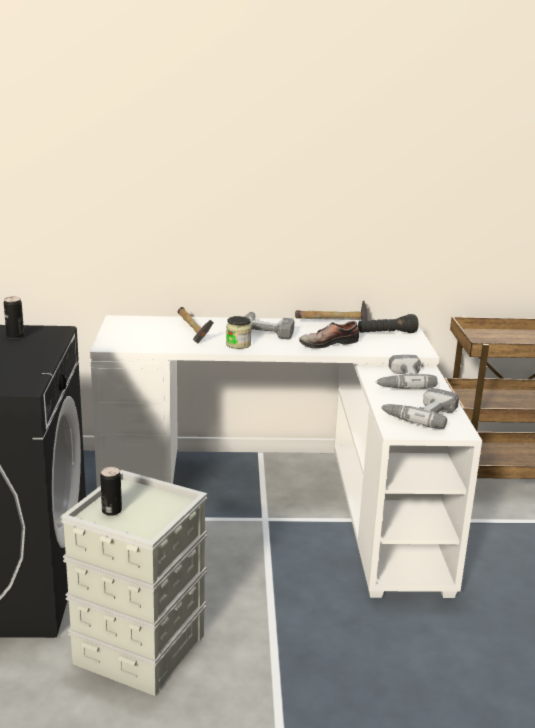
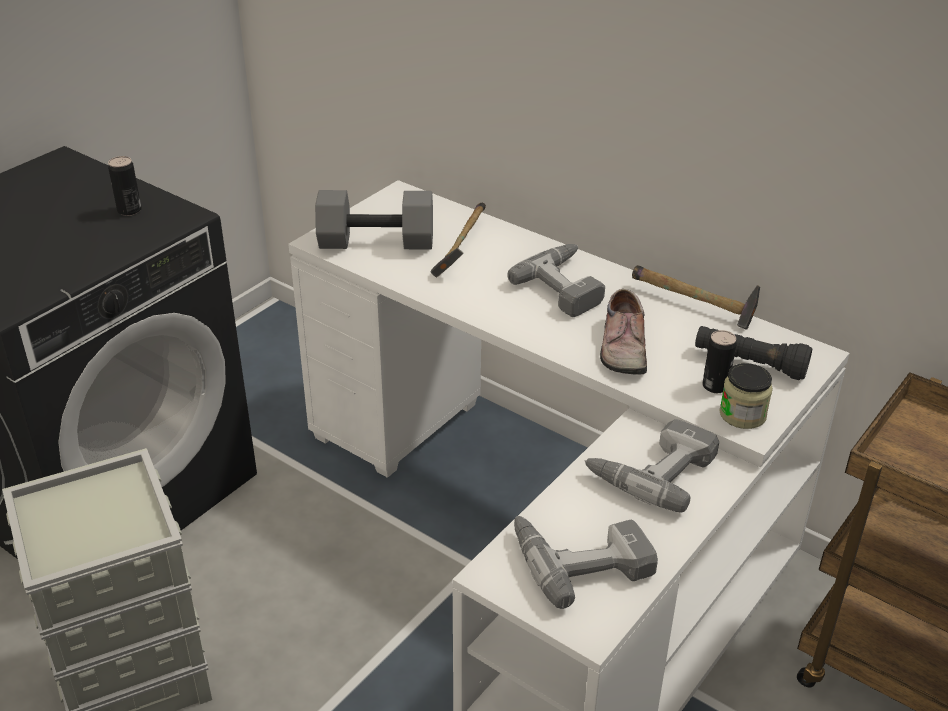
camera: 40 degrees right, 15 degrees up
(111, 511) = (67, 507): can -> can (715, 386)
(140, 338) = (377, 241): none -> grey dumbbell
(238, 344) = (485, 300): jar -> jar (742, 414)
(327, 343) = (621, 347): shoe -> shoe turned 105 degrees counterclockwise

